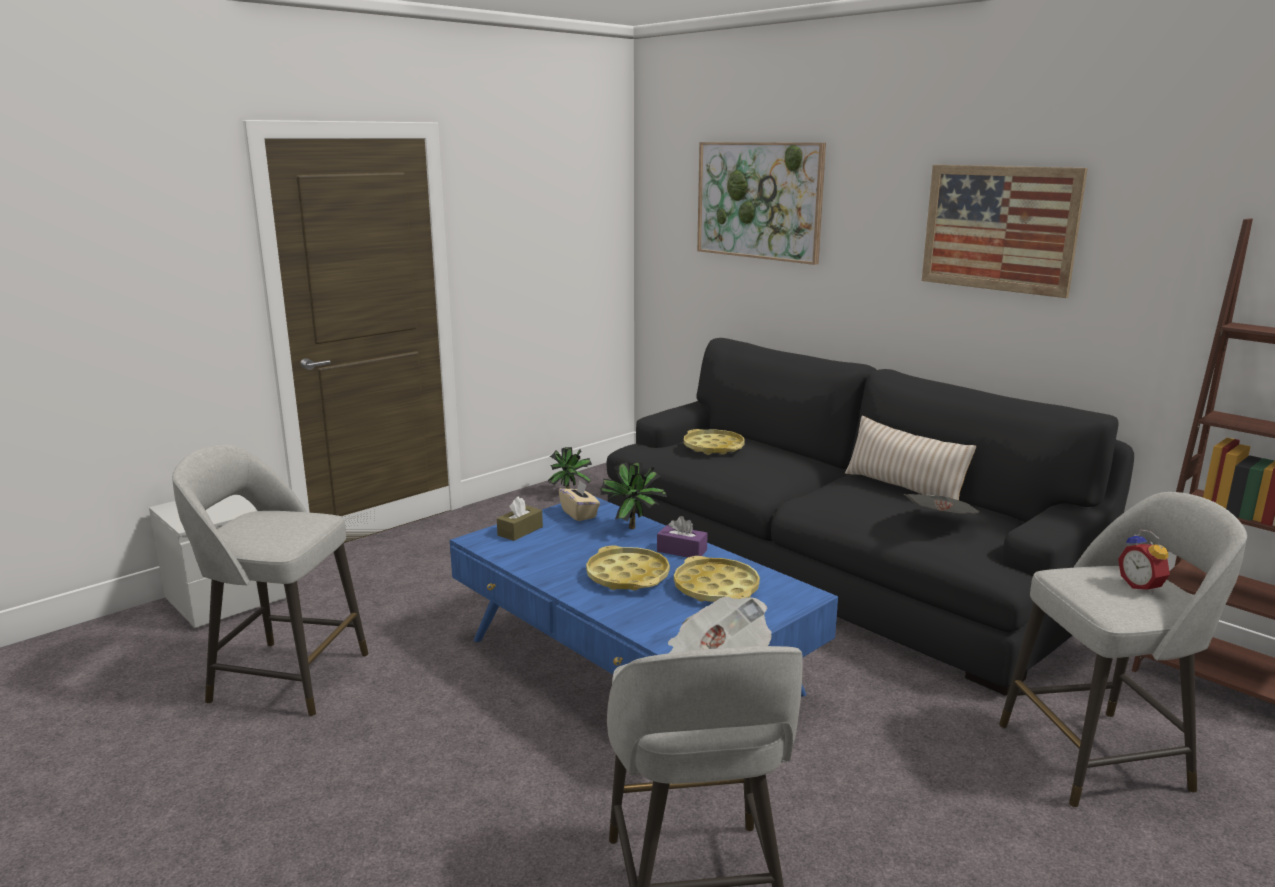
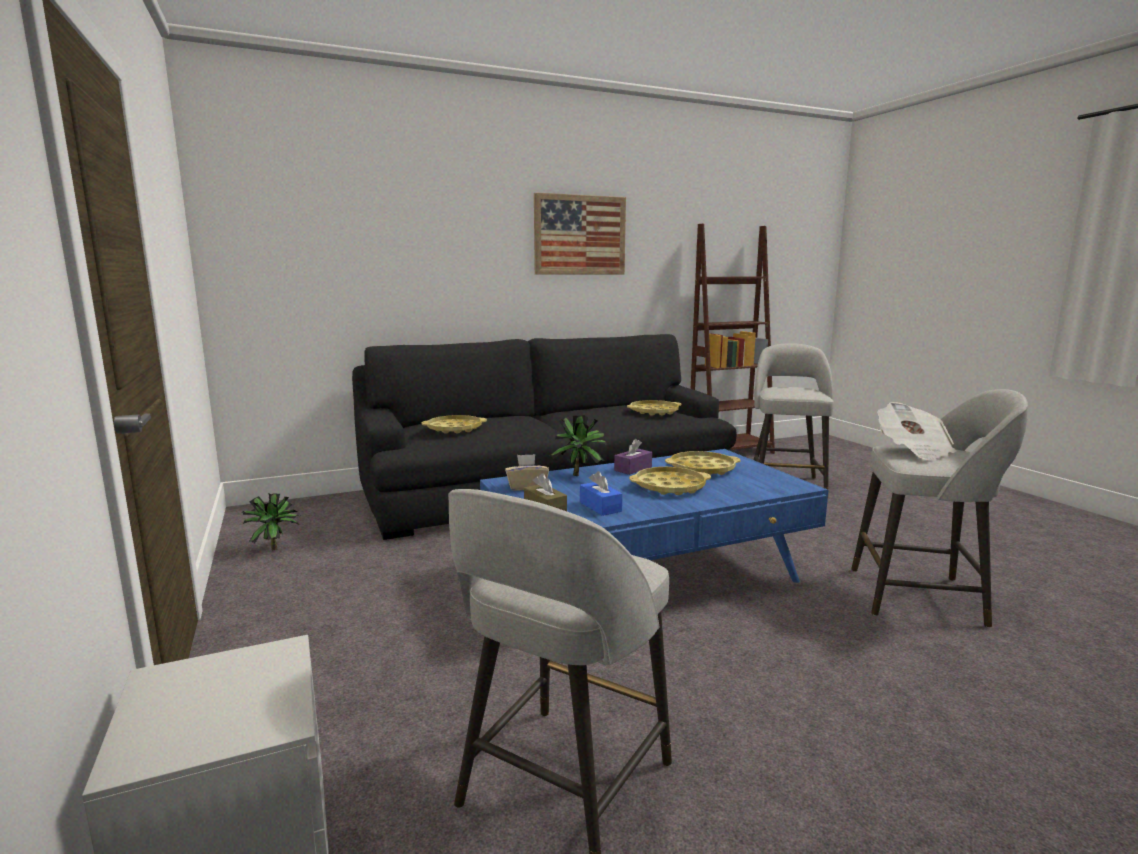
camera: 70 degrees left, 5 degrees down
(540, 551) = (600, 507): none -> blue tissue box
(759, 200) = (375, 220): picture -> none
(903, 488) = (593, 409): beige pillow -> none
(940, 523) = (654, 412): newspaper -> yellow tray
(1142, 586) = (794, 388): alarm clock -> none

